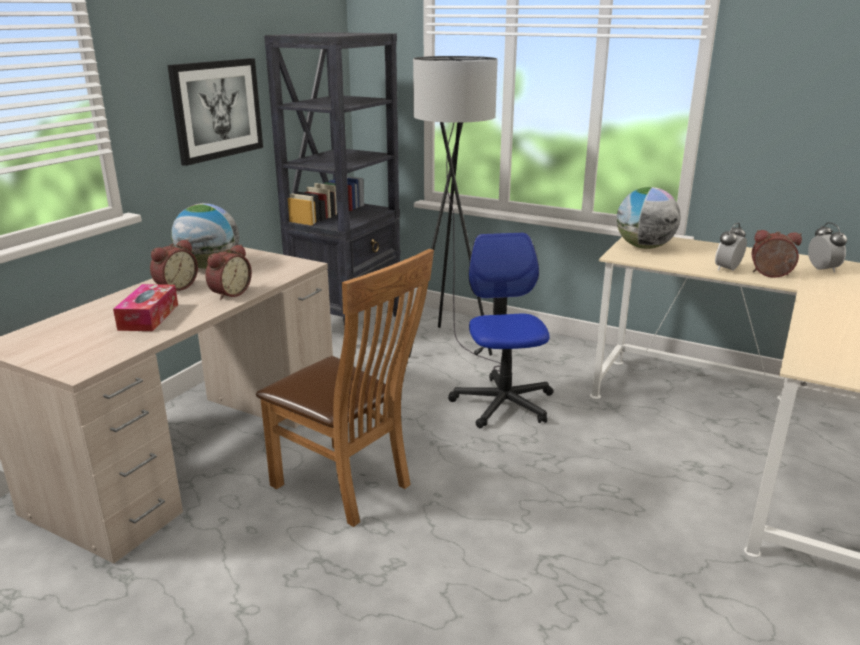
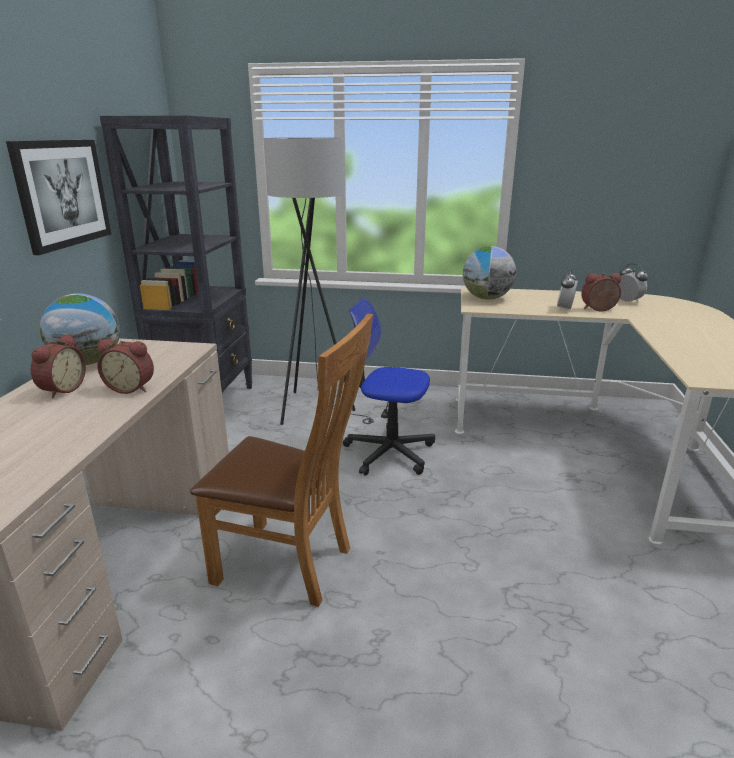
camera: 20 degrees left, 0 degrees up
(149, 317) = (50, 428): tissue box -> none
(229, 293) = (131, 388): alarm clock -> alarm clock turned 90 degrees clockwise
(503, 403) = (389, 452): office chair -> office chair turned 45 degrees counterclockwise

